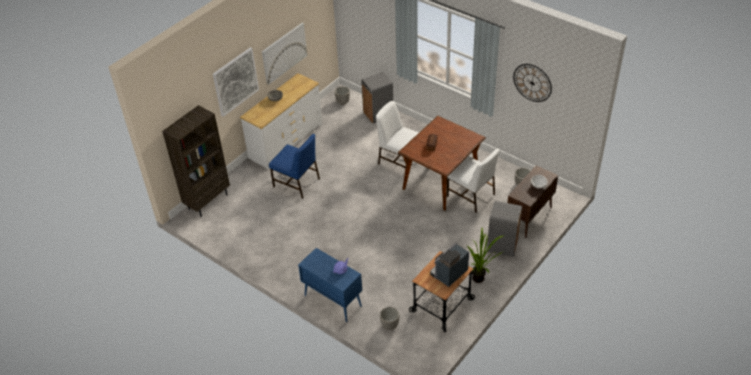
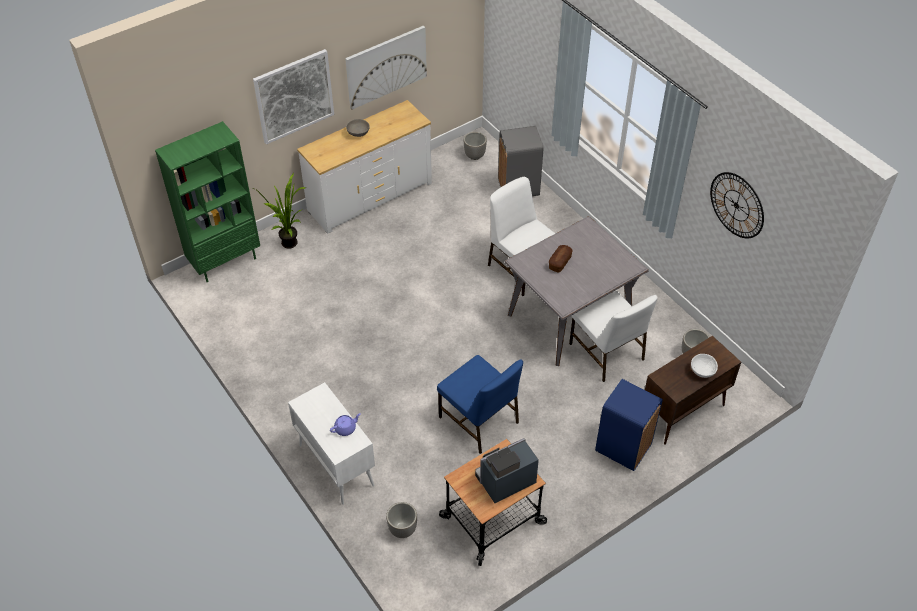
camera: 15 degrees right, 5 degrees up
(208, 201) = (225, 261): brown bookcase -> green bookcase
(297, 183) = (359, 266): blue chair -> blue chair (479, 421)
(332, 300) = (335, 465): blue cabinet -> white cabinet
(441, 182) = (570, 318): brown dining table -> grey dining table
(481, 280) = (568, 495): potted plant -> potted plant (292, 245)
(502, 245) = (623, 447): grey trash can -> blue trash can

